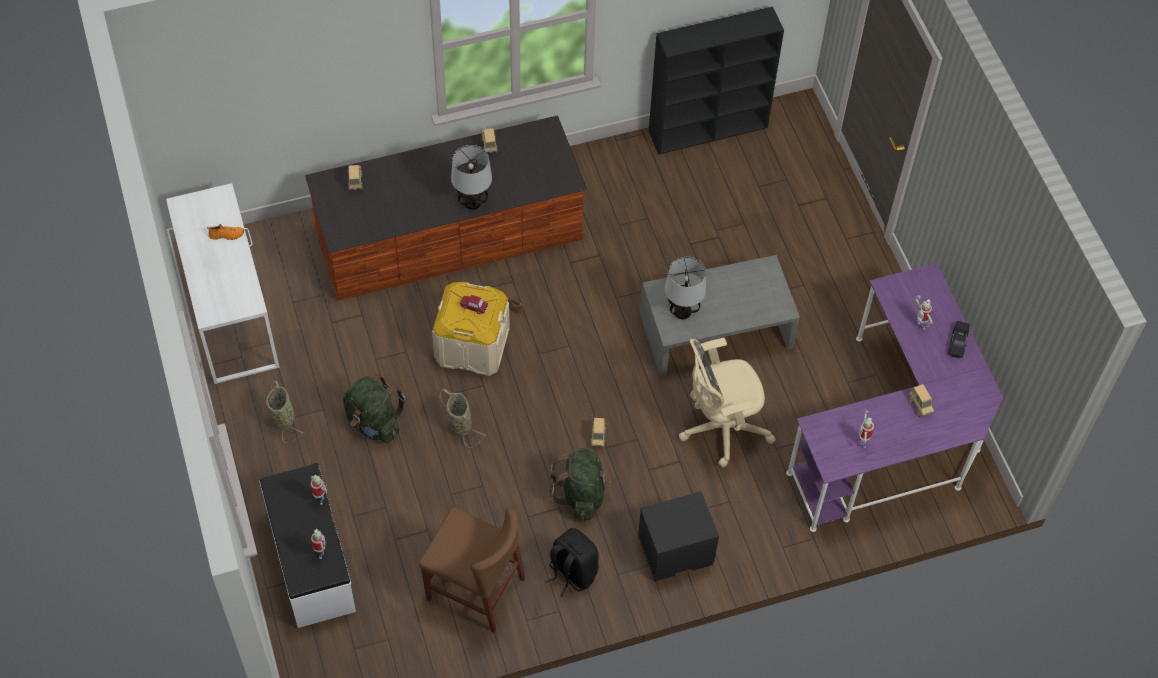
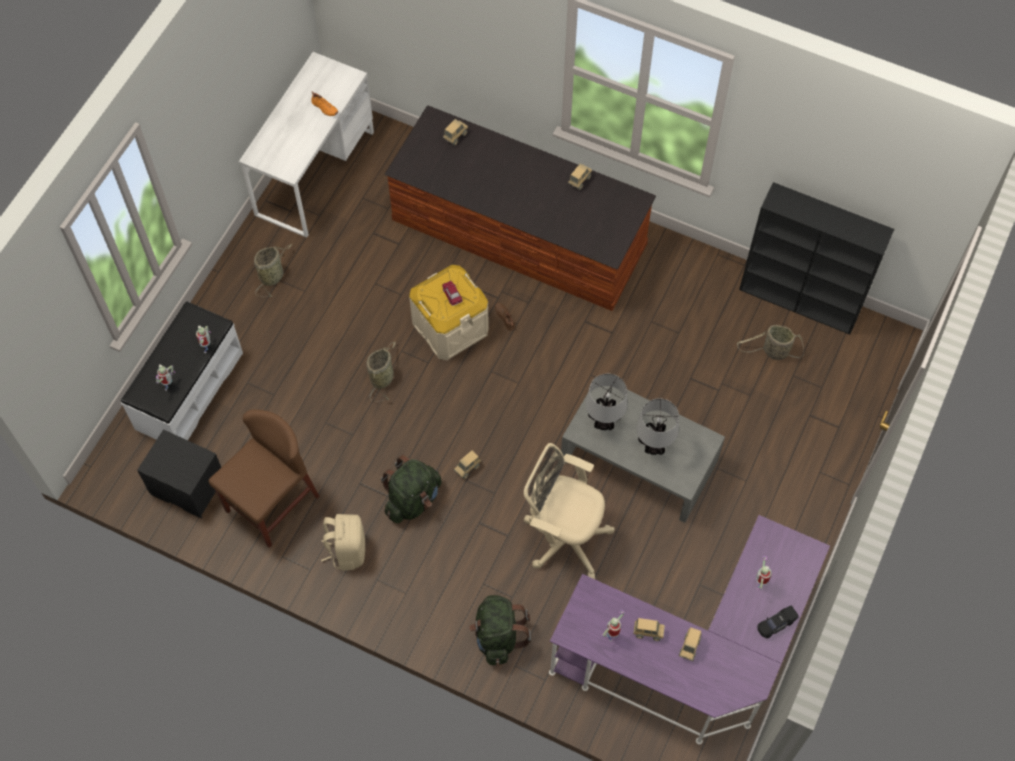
camera: 45 degrees right, 5 degrees up
(374, 423) = (327, 328): green backpack -> green backpack (498, 636)
(473, 203) = (522, 215): table lamp -> table lamp (653, 447)
(475, 589) = (272, 504): brown chair -> brown chair turned 120 degrees counterclockwise
(571, 572) = (347, 550): black backpack -> beige backpack
(674, 552) = (433, 599): black nightstand -> black nightstand (187, 487)
(728, 180) = (773, 351): none -> basket
(883, 420) = (648, 632): none -> toy truck

